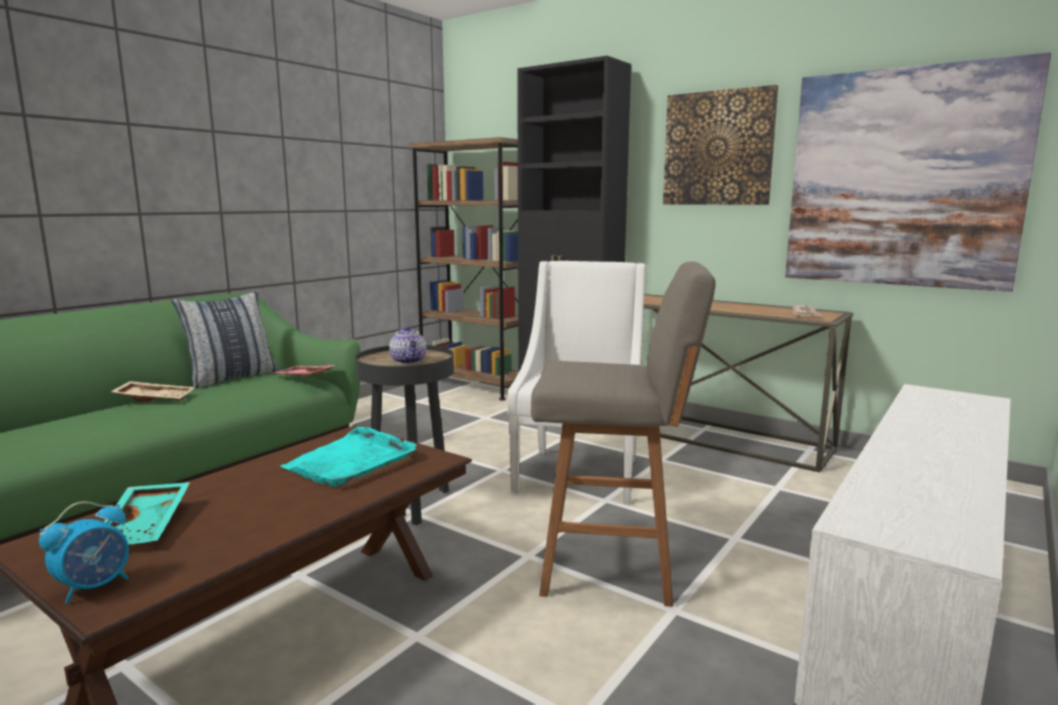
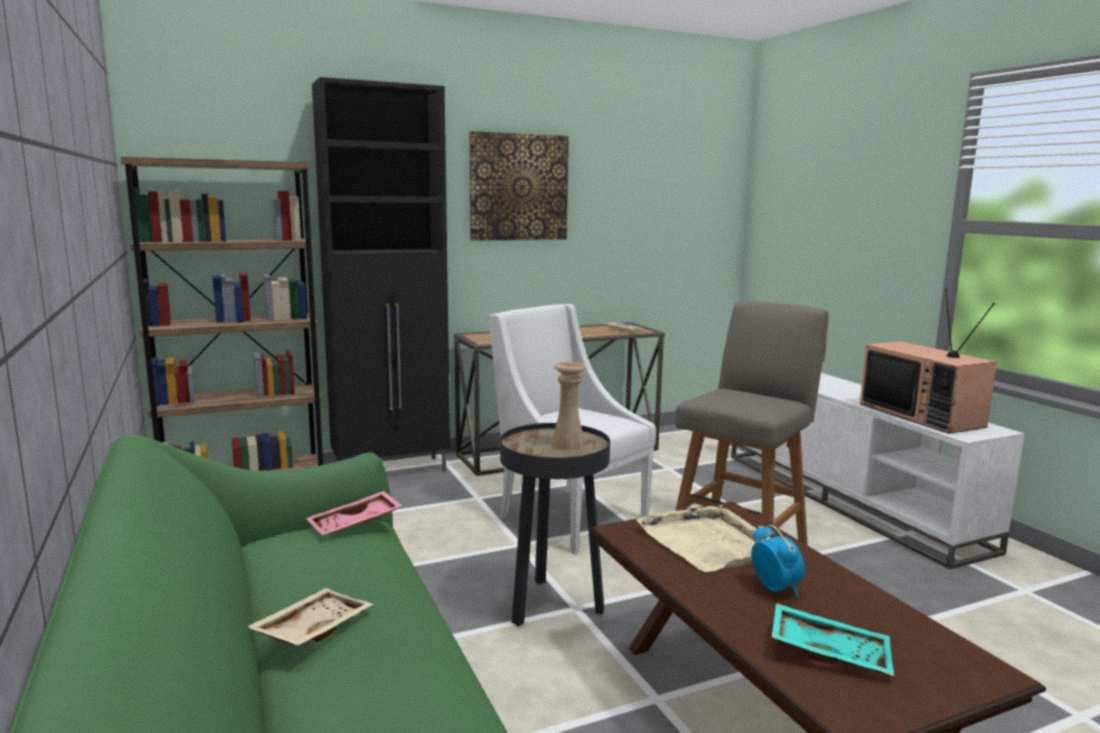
camera: 60 degrees left, 0 degrees up
(95, 587) = (957, 679): alarm clock -> alarm clock (775, 588)
(232, 377) = (260, 568): pillow -> none
(351, 461) = (708, 542): turquoise tray -> beige tray
(409, 361) = (568, 444): teapot -> beige vase
(902, 179) = (652, 218): picture -> none
(912, 492) = (923, 415): none -> television

